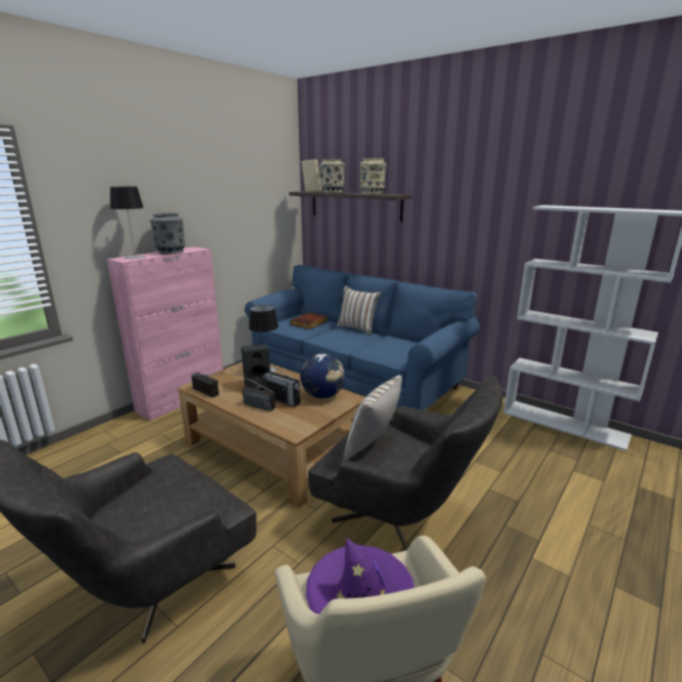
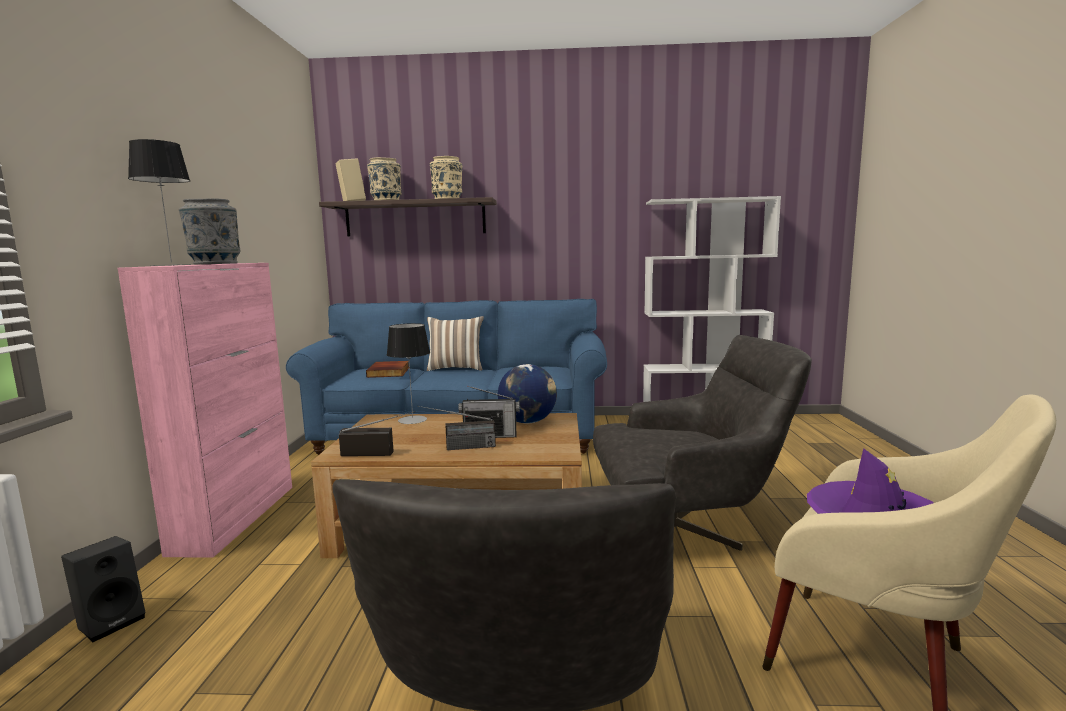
camera: 35 degrees left, 10 degrees down
(258, 386) = (431, 433): black speaker -> black speaker (112, 621)
(372, 447) = (656, 442): pillow -> none

